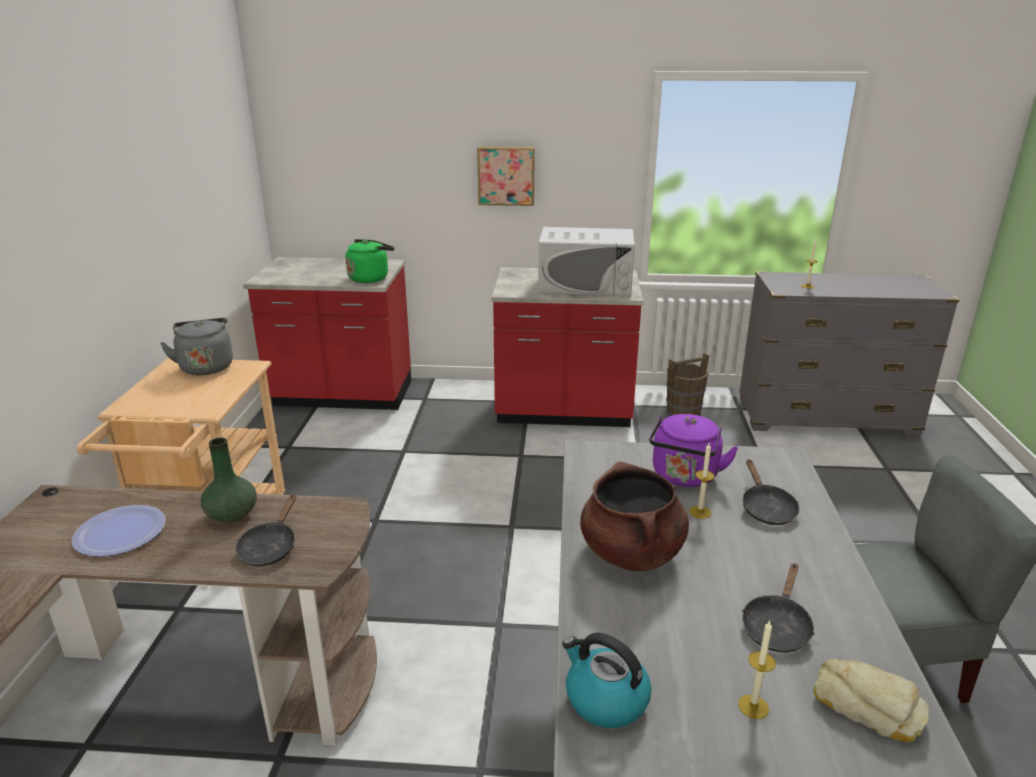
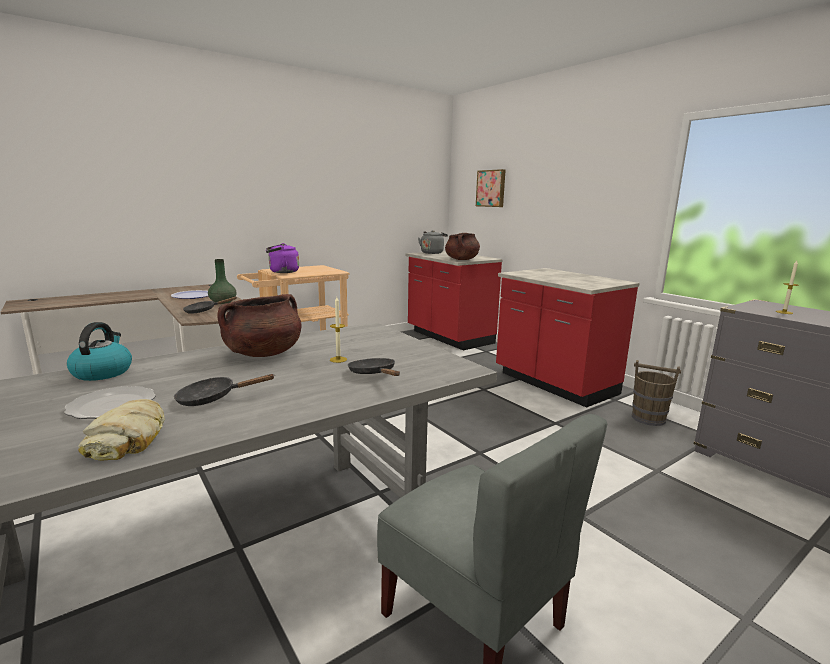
camera: 50 degrees right, 10 degrees down
(206, 366) = (324, 268): grey kettle -> grey kettle (432, 253)
(370, 278) = (461, 259): green kettle -> brown cooking pot
(506, 175) = (567, 204): picture -> picture (491, 188)
(585, 285) = (573, 279): white microwave -> none
(684, 477) = (379, 349): purple kettle -> purple kettle (282, 272)
(753, 706) = (112, 405): candle -> plate
(766, 508) = (374, 374): black frying pan -> black frying pan turned 105 degrees clockwise

